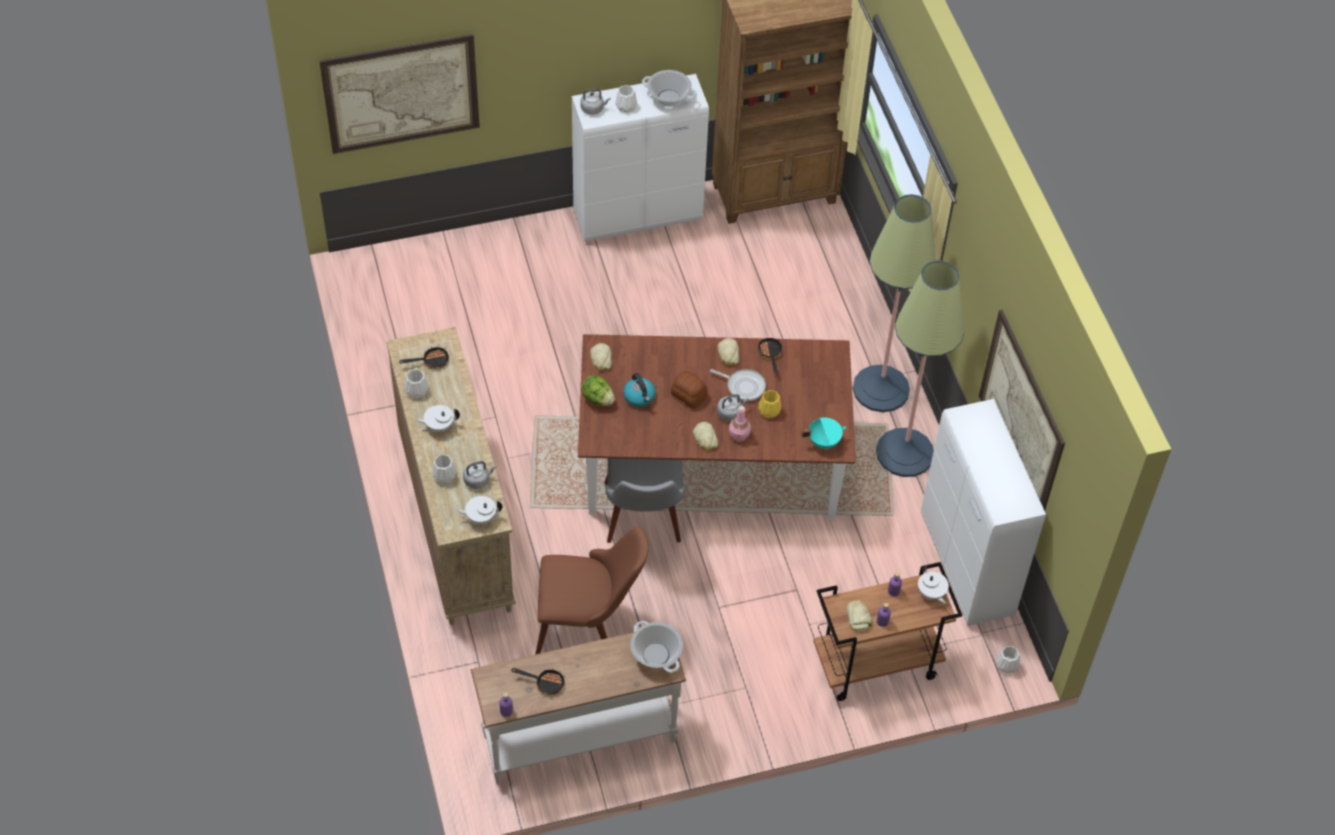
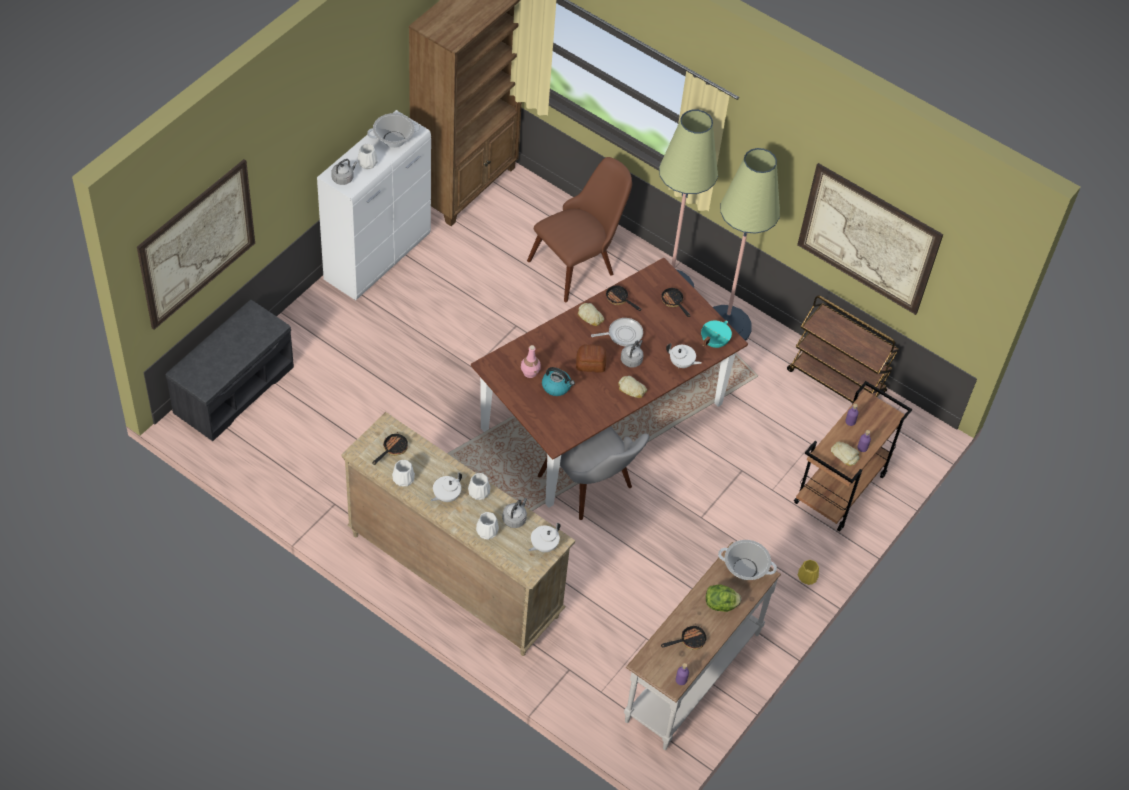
camera: 40 degrees left, 0 degrees up
(417, 258) = (233, 388): none -> grey bench
(589, 623) = (622, 588): brown chair -> brown chair (579, 263)
(598, 399) = (528, 406): lettuce -> lettuce (721, 605)
(601, 359) = (502, 375): bread -> none
(739, 435) = (653, 372): pink bottle -> pink bottle (530, 372)
(769, 411) = (657, 342): yellow vase -> yellow vase (807, 577)
(819, 385) = (673, 302): none -> frying pan
(931, 593) = (875, 407): white teapot -> white teapot (681, 363)
(967, 566) = (837, 382): white cabinet -> brown cart
(1006, 665) = (921, 435): white vase -> white vase (478, 492)

